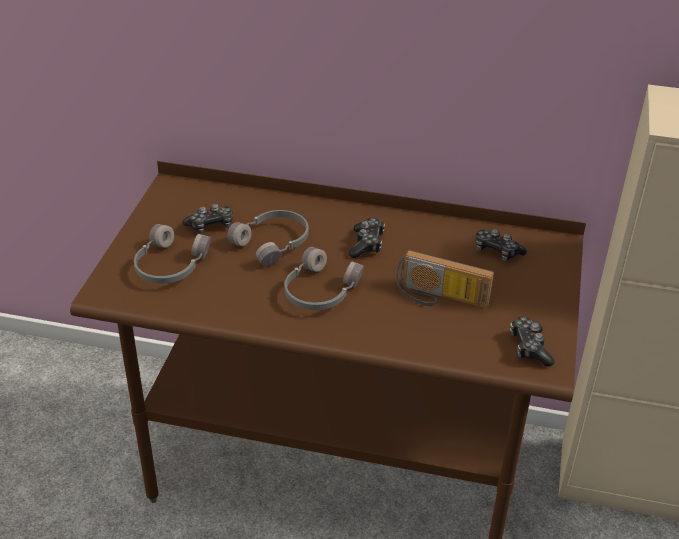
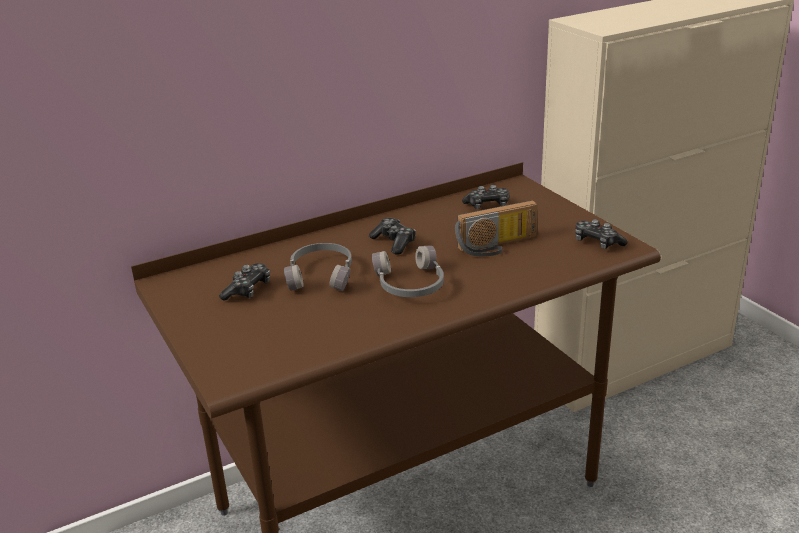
camera: 40 degrees left, 10 degrees down
(169, 265) = (257, 331): grey headphones -> none

